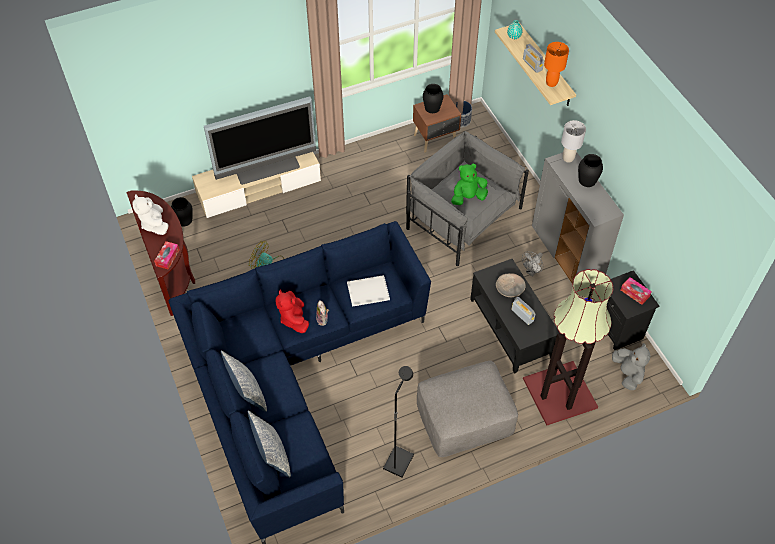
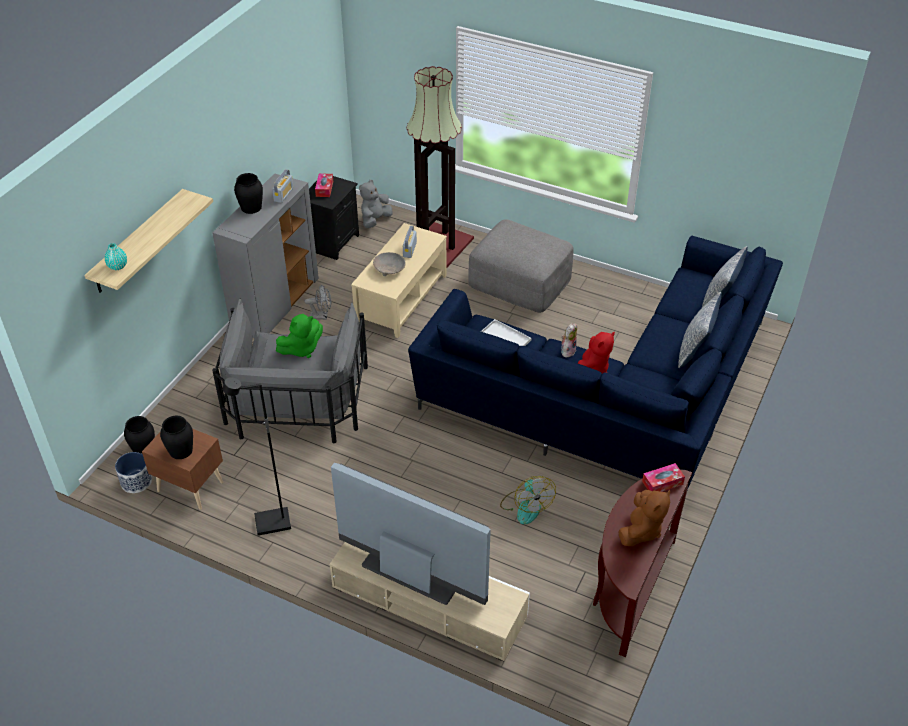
camera: 130 degrees left, 10 degrees down
(154, 224) = (641, 530): white plush toy -> brown plush toy
(184, 220) = (554, 639): black vase -> black vase (144, 448)
(398, 461) = (603, 295): black floor lamp -> black floor lamp (272, 523)
(468, 197) = (301, 349): green plush toy -> green plush toy turned 60 degrees counterclockwise
(510, 328) = (401, 299): black coffee table -> beige coffee table
(532, 64) = (159, 233): radio -> radio (283, 194)
(551, 83) = (179, 209): orange table lamp -> none
(568, 158) = (232, 229): grey table lamp -> none

